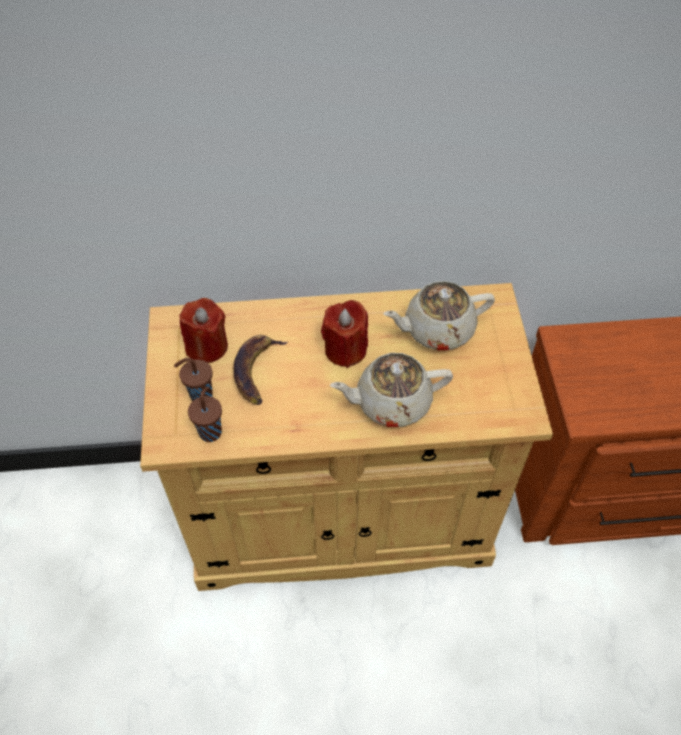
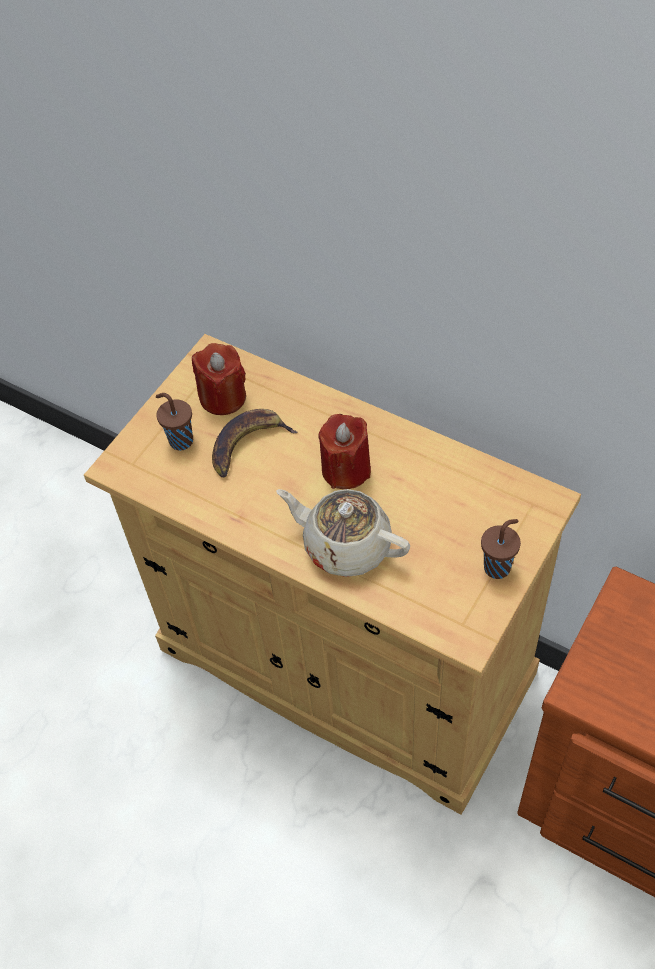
camera: 40 degrees right, 0 degrees up
(211, 431) = (163, 478): brown cup -> brown cup (498, 567)
(437, 329) = (454, 499): beige teapot -> none

